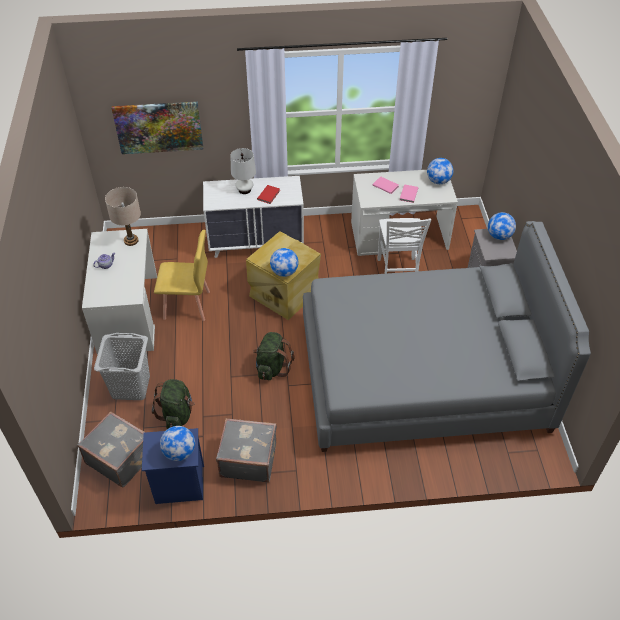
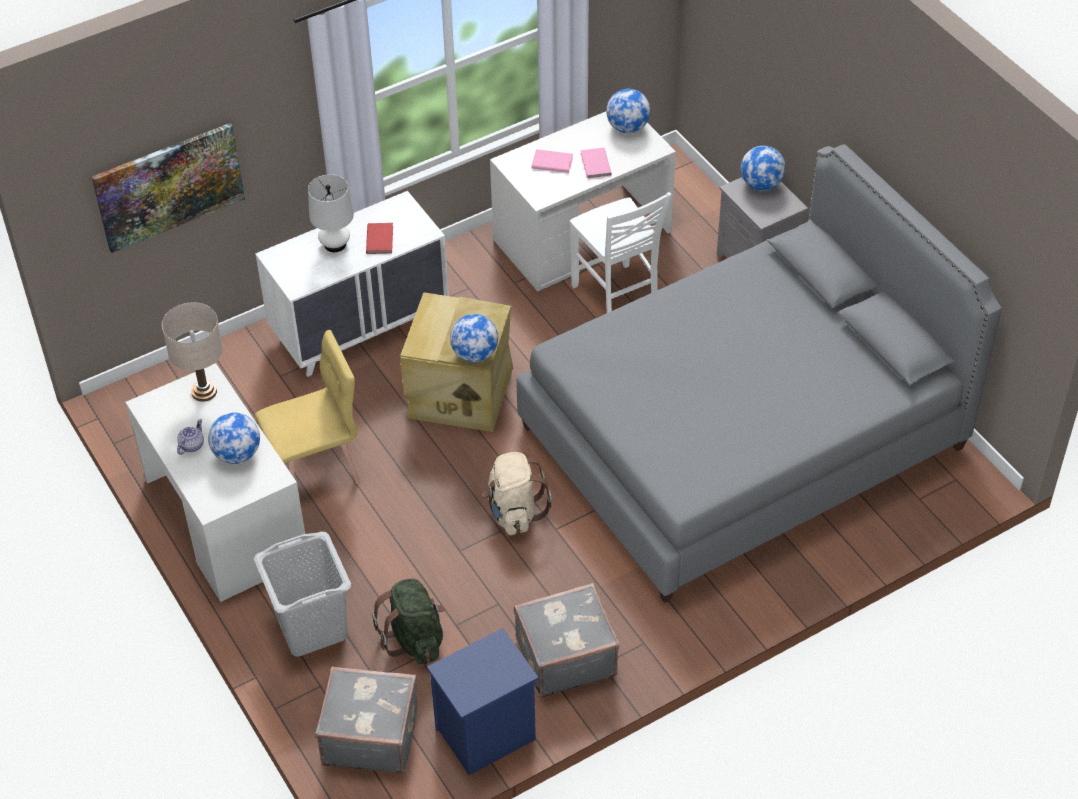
camera: 25 degrees left, 0 degrees up
(179, 452) = (499, 671): globe -> globe (237, 454)
(272, 367) = (514, 512): green backpack -> beige backpack

